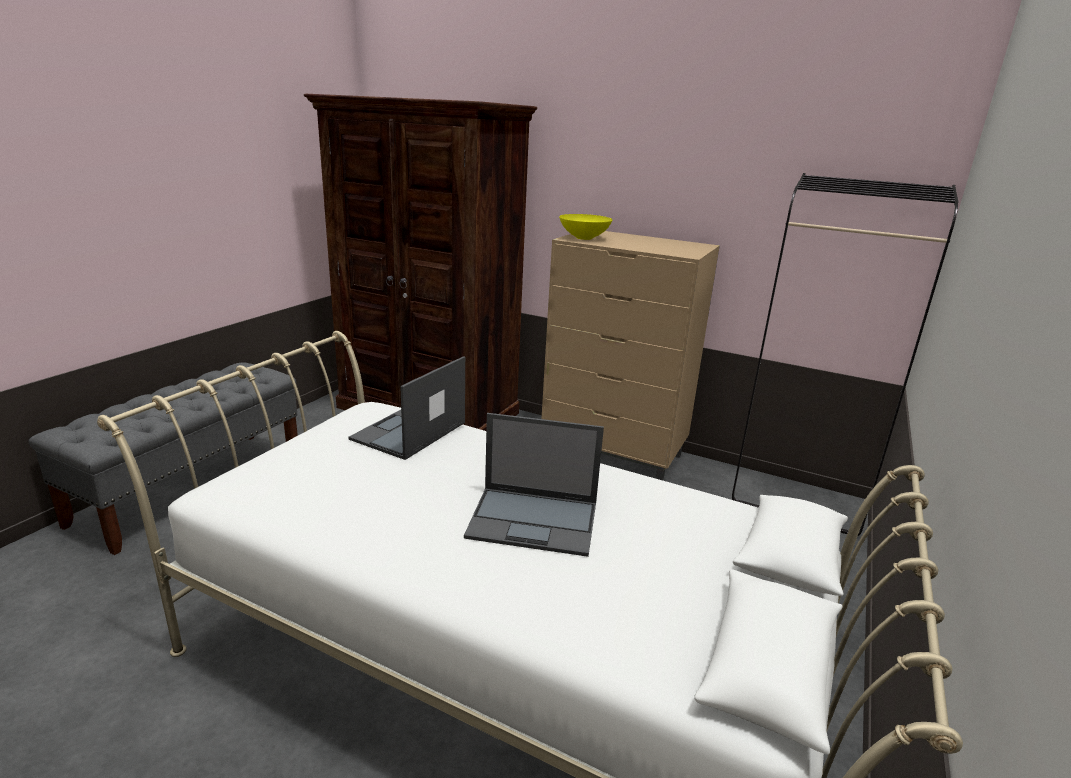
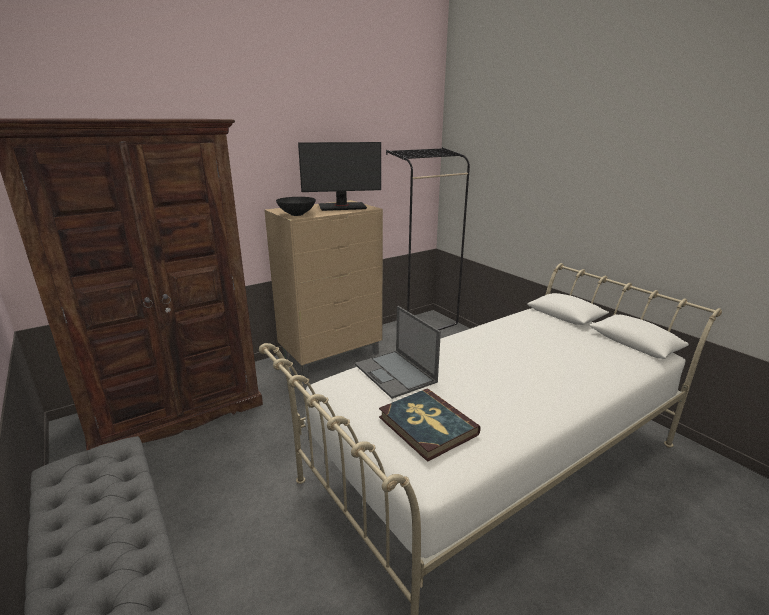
camera: 60 degrees left, 0 degrees up
(301, 469) = (427, 426): none -> book
(535, 520) = (527, 358): laptop -> none
(584, 238) = (297, 214): yellow bowl -> black bowl
(665, 246) = (342, 207): none -> monitor

